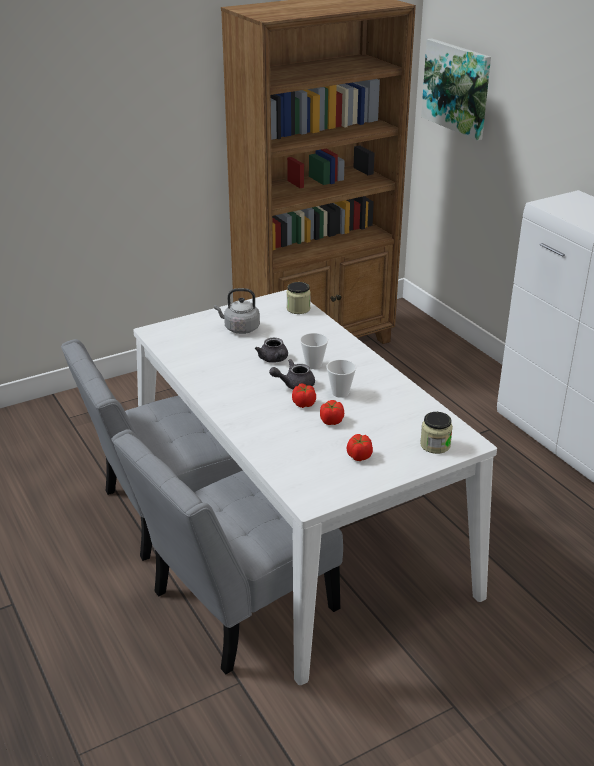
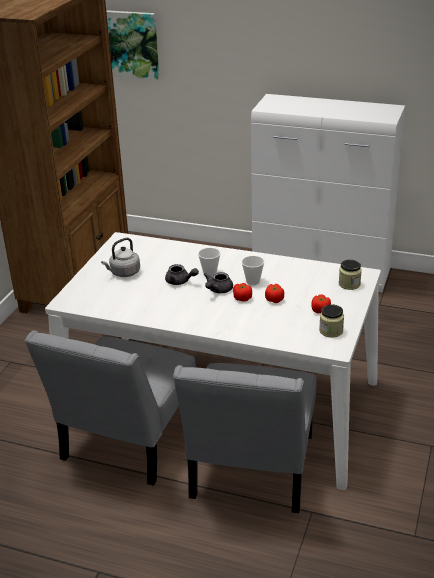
camera: 40 degrees left, 0 degrees up
(298, 309) = (142, 243): jar -> jar (331, 331)

